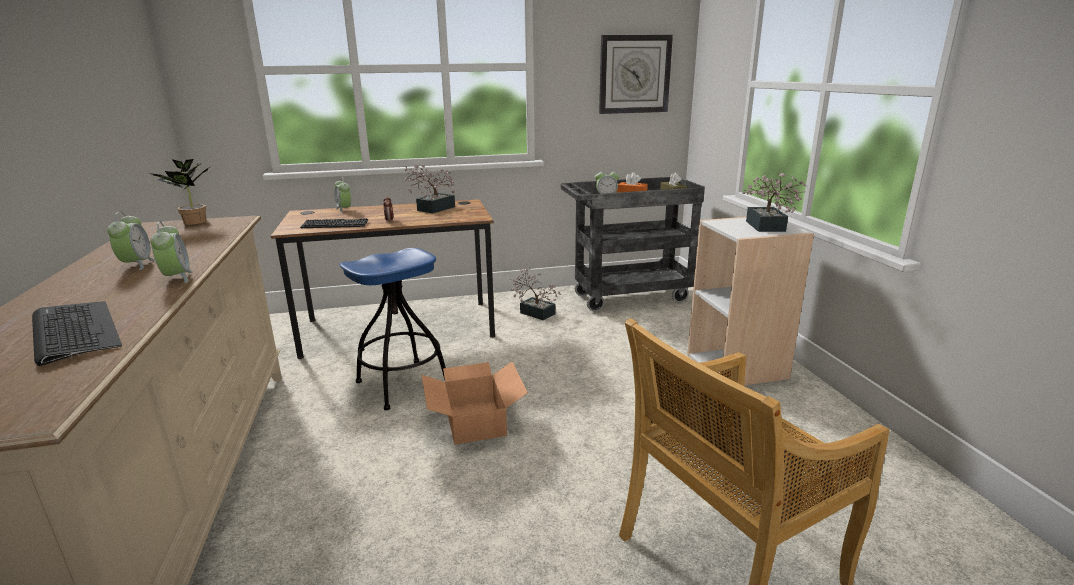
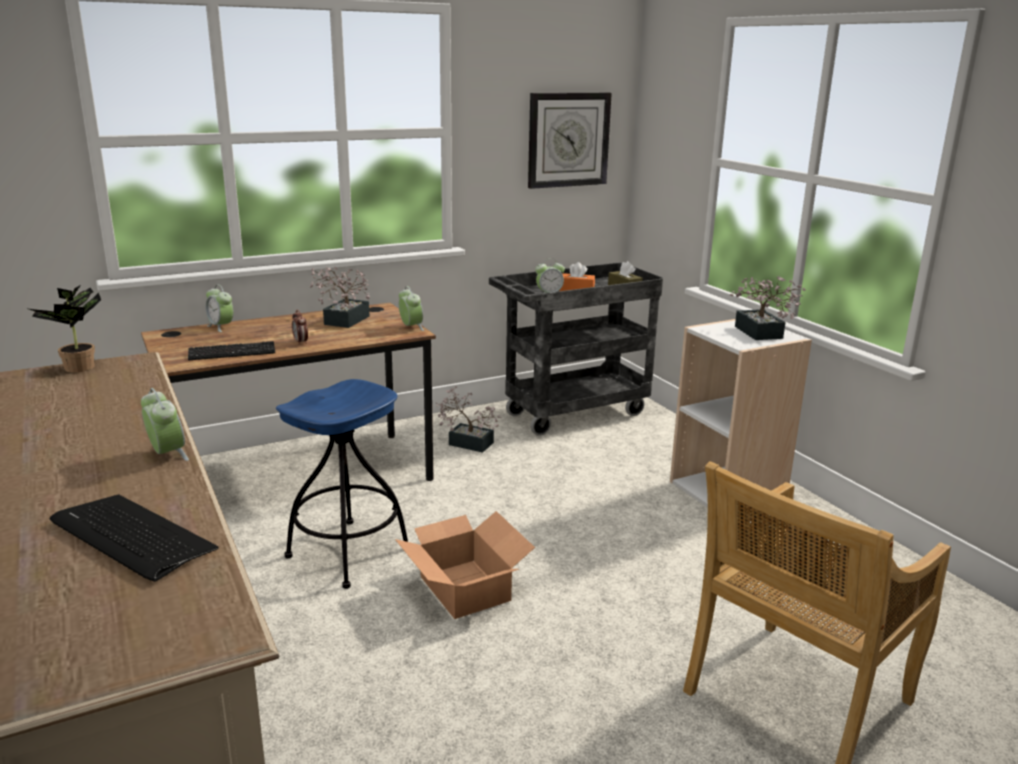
camera: 15 degrees left, 0 degrees up
(136, 265) = (85, 440): alarm clock -> alarm clock (411, 327)

